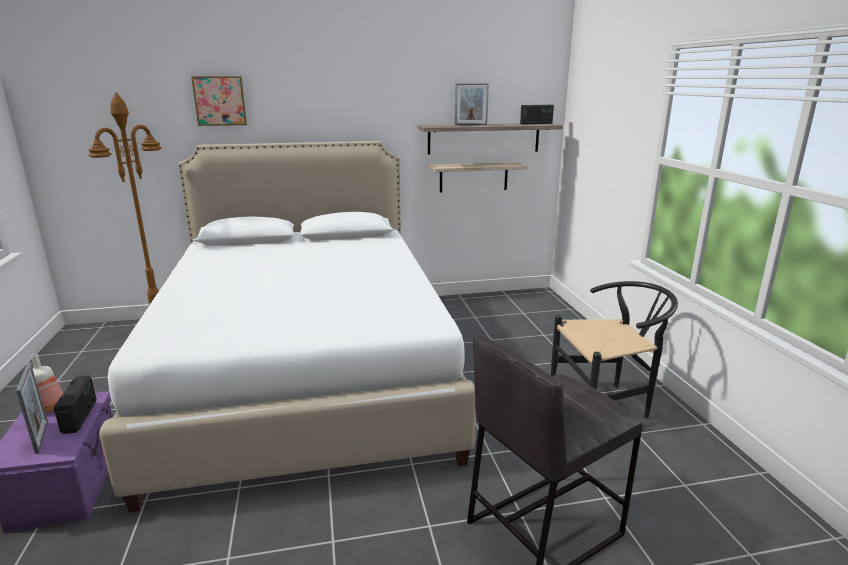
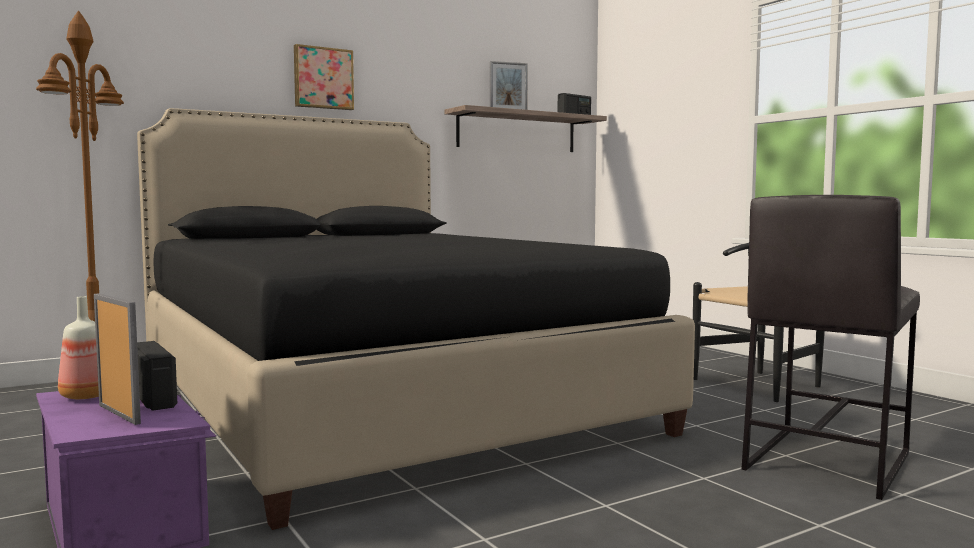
camera: 20 degrees left, 15 degrees down
(220, 101) = (200, 54): picture -> picture (323, 78)
(306, 373) = (376, 399): white bed -> black bed
(473, 177) = (507, 178): shelf -> none

